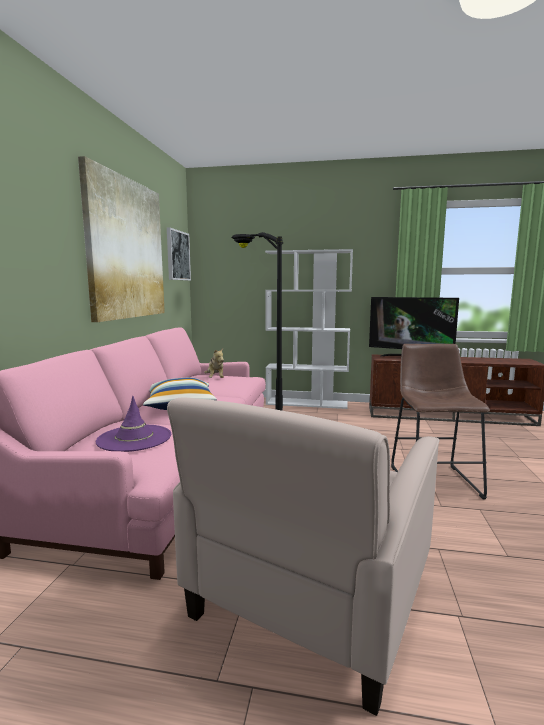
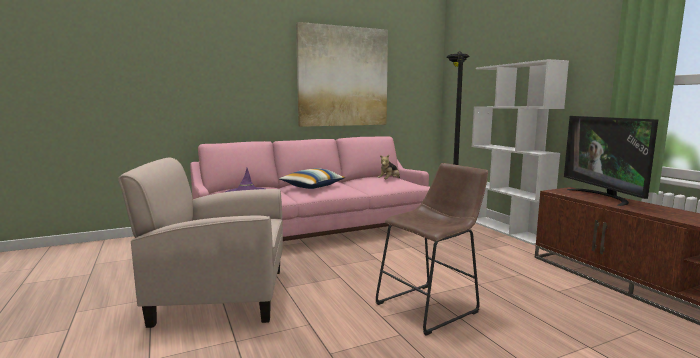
camera: 55 degrees right, 0 degrees up
(177, 255) = (420, 77): picture -> none

